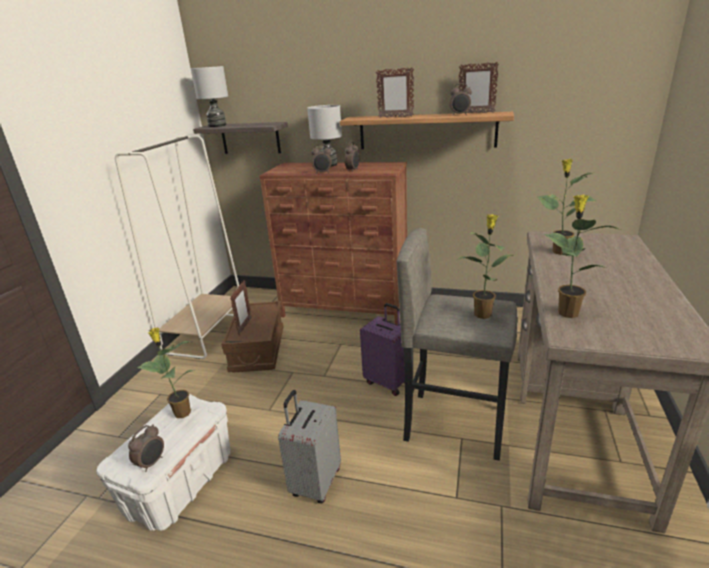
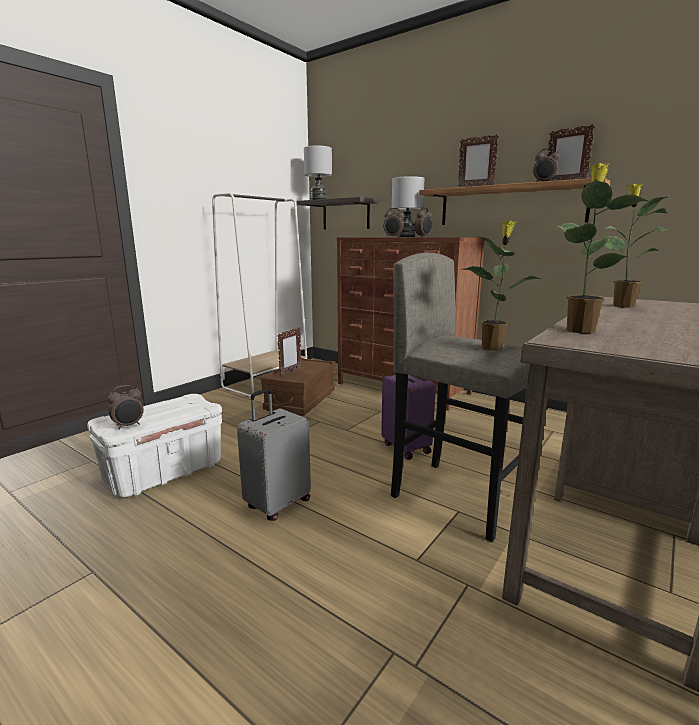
camera: 20 degrees right, 10 degrees down
(181, 412) = (182, 403): potted plant -> none

